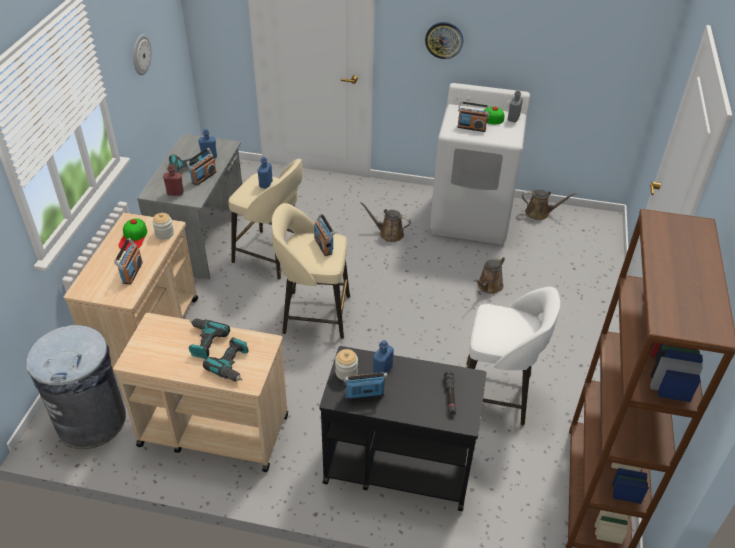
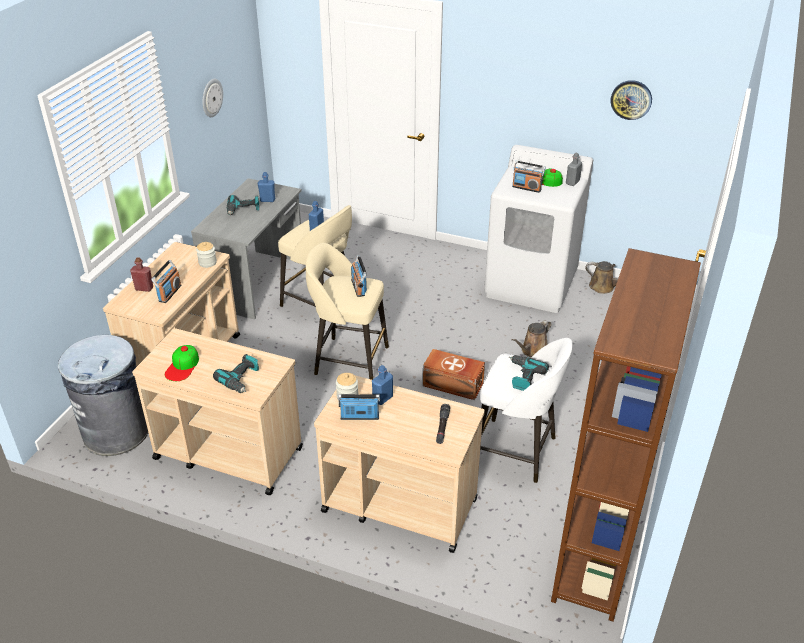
camera: 10 degrees right, 5 degrees down
(133, 237) = (178, 264): cap -> cap (182, 366)
(175, 193) = (227, 229): red bottle -> red bottle (144, 288)
(203, 177) = (257, 218): radio -> none
(204, 341) = (220, 357): power drill -> power drill (523, 377)
(389, 233) = (442, 293): brown watering can -> none
(397, 465) = (398, 504): black cart -> beige cart
(421, 330) = (453, 385): none -> brown storage box
(444, 40) = (508, 101): wall clock -> wall clock (631, 99)

